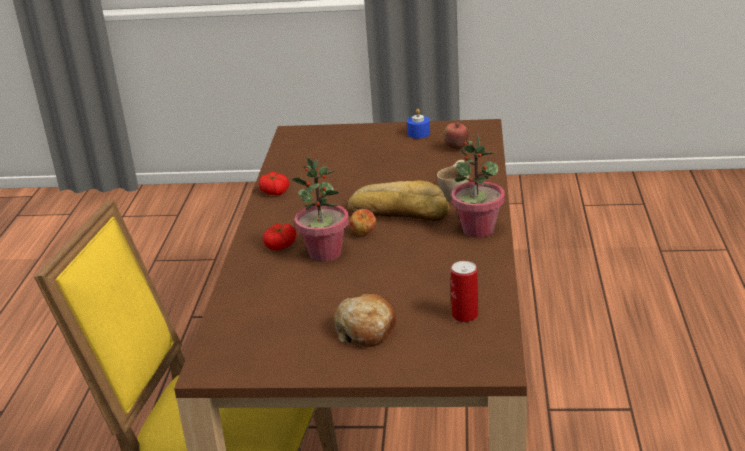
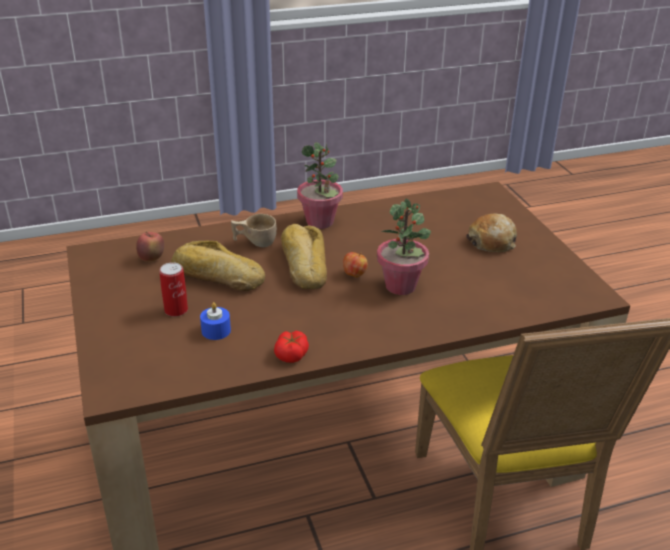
camera: 115 degrees left, 5 degrees up
(281, 245) = (401, 315): tomato -> none
(408, 172) = (216, 276): none -> bread
(418, 133) = (112, 289): blue candle -> blue candle (216, 330)
(465, 315) = (443, 209): can -> can (176, 310)

